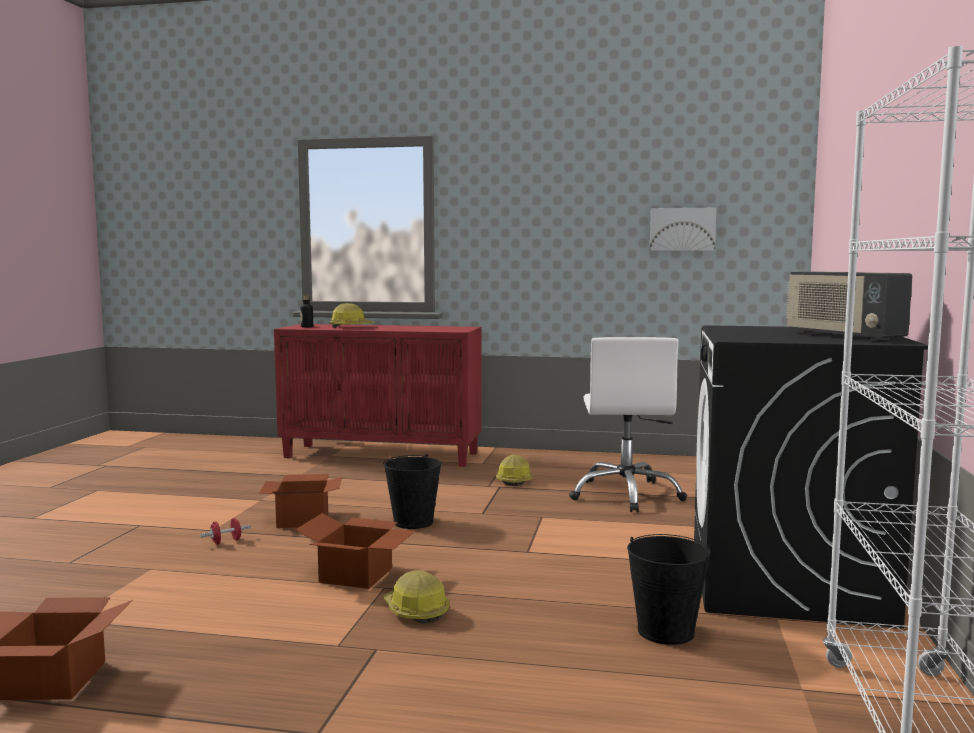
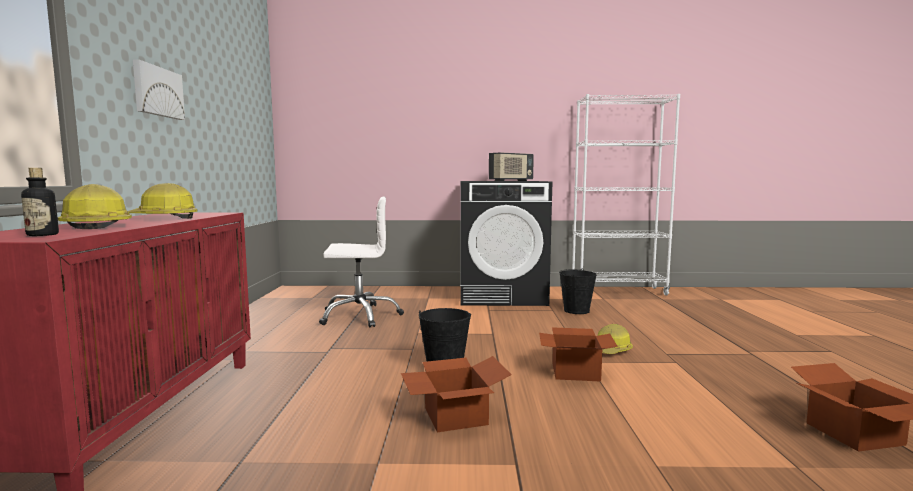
camera: 100 degrees left, 0 degrees up
(226, 542) = (548, 443): red dumbbell -> none
(514, 480) = (310, 345): hard hat -> hard hat (163, 218)
(682, 229) = (236, 120): picture -> picture (157, 92)

